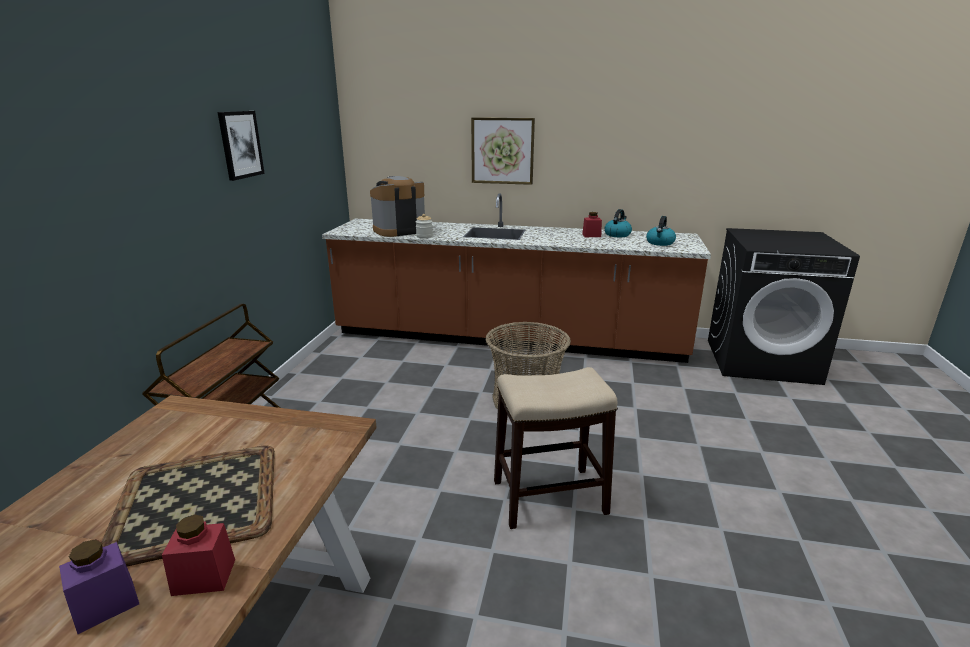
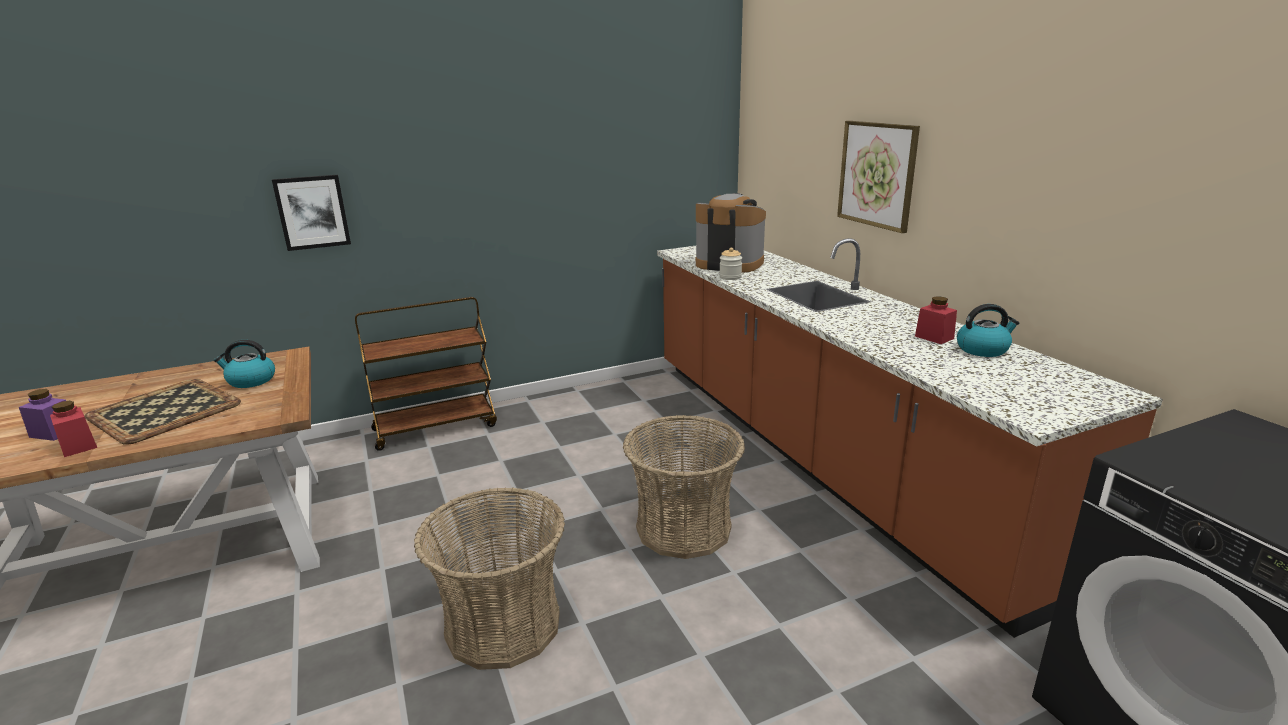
camera: 55 degrees right, 0 degrees up
(240, 144) = (534, 143): picture -> picture (312, 212)
(550, 497) = (503, 625): stool -> basket
(660, 243) = (1009, 385): kettle -> kettle (250, 381)

